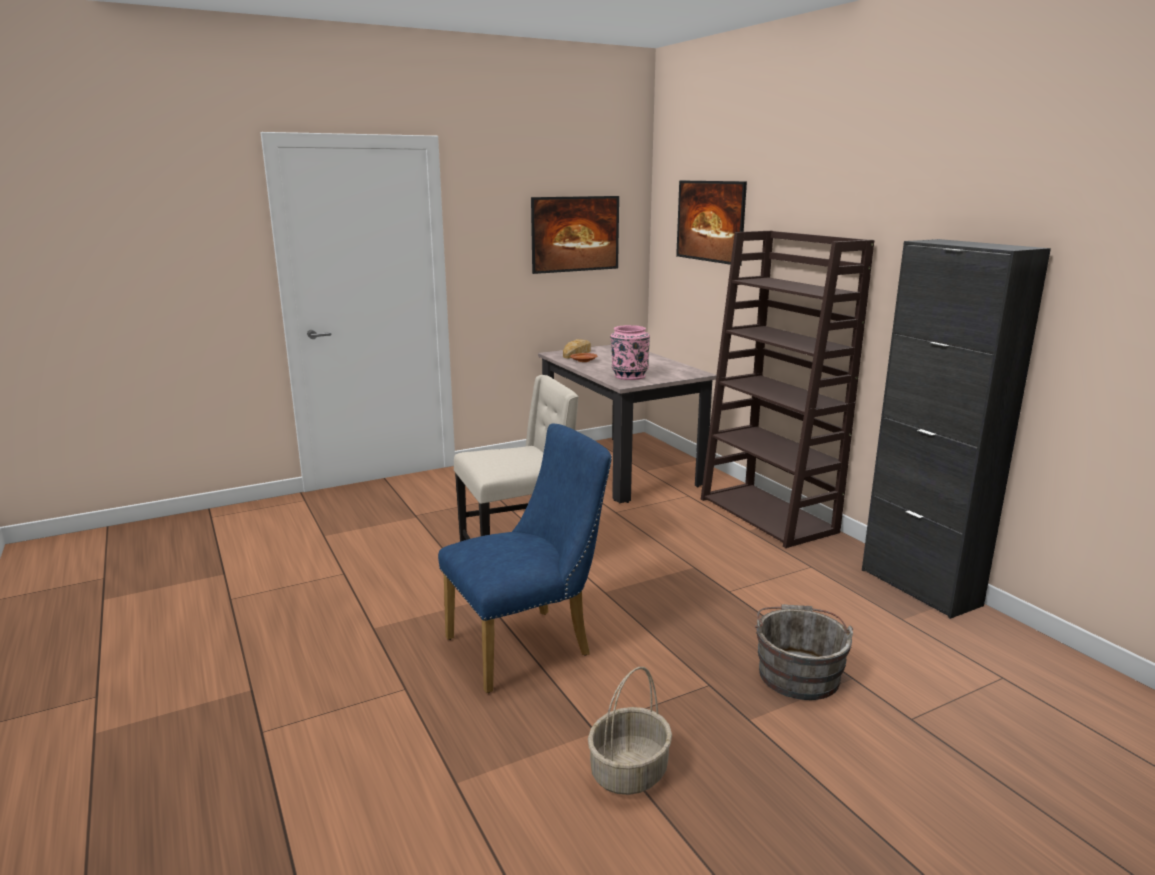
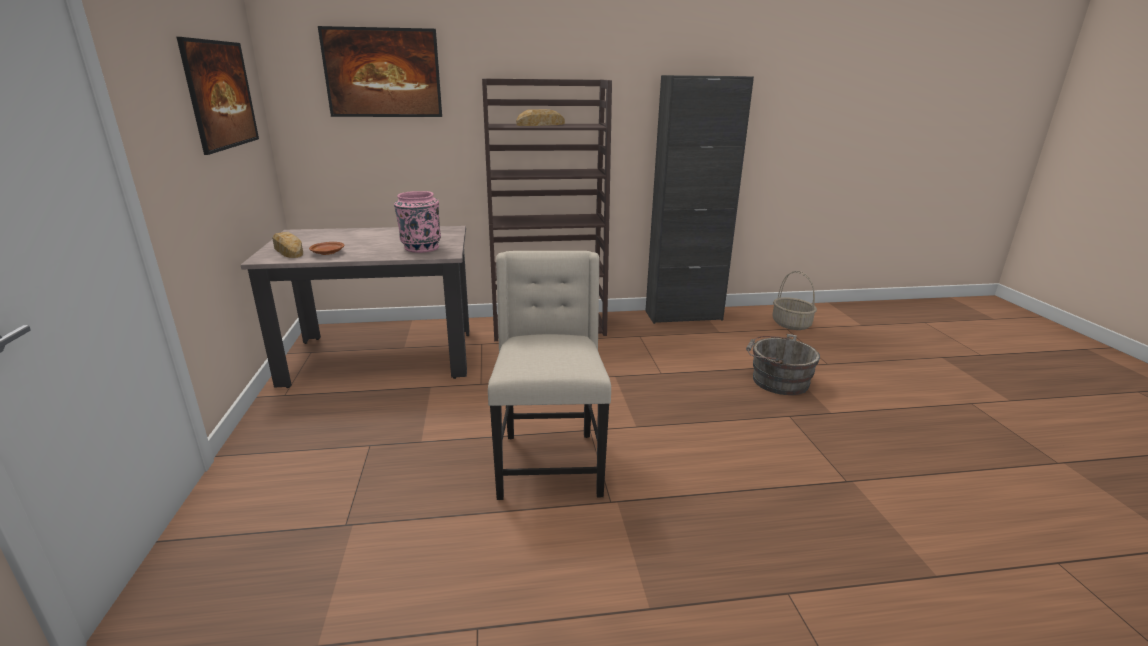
camera: 70 degrees left, 5 degrees up
(528, 645) = (719, 489): blue chair -> none
(629, 773) = (900, 476): basket -> basket (791, 324)
(792, 285) = (540, 124): none -> bread

